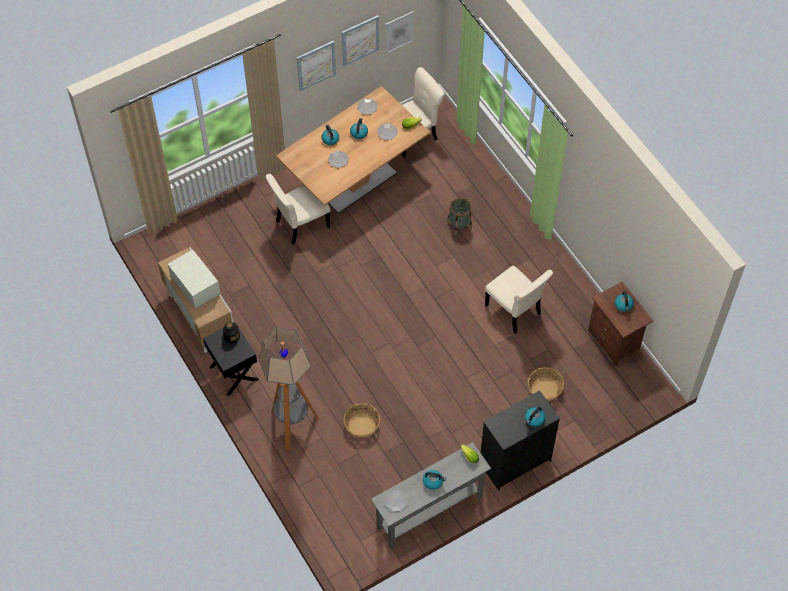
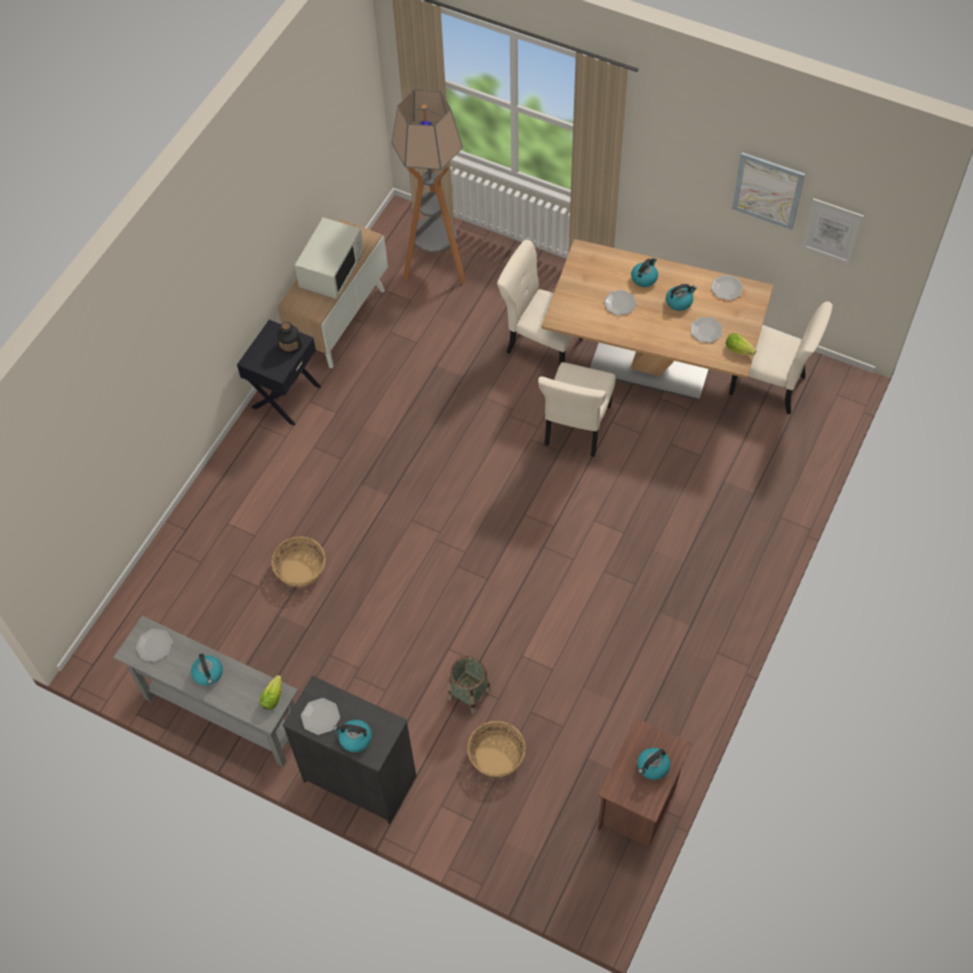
camera: 60 degrees right, 0 degrees up
(292, 425) = (253, 496): floor lamp -> floor lamp (436, 267)
(316, 65) = (692, 172): picture -> none
(459, 225) = (677, 512): basket -> basket (469, 694)
(511, 429) = (320, 717): none -> plate
(514, 311) = (592, 651): beige chair -> beige chair (576, 428)

